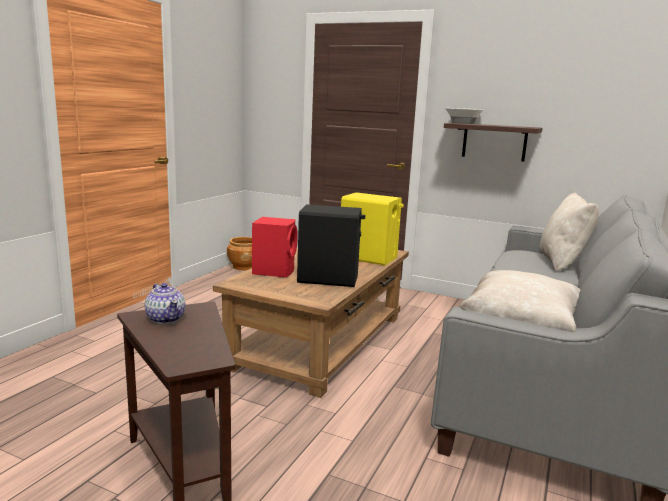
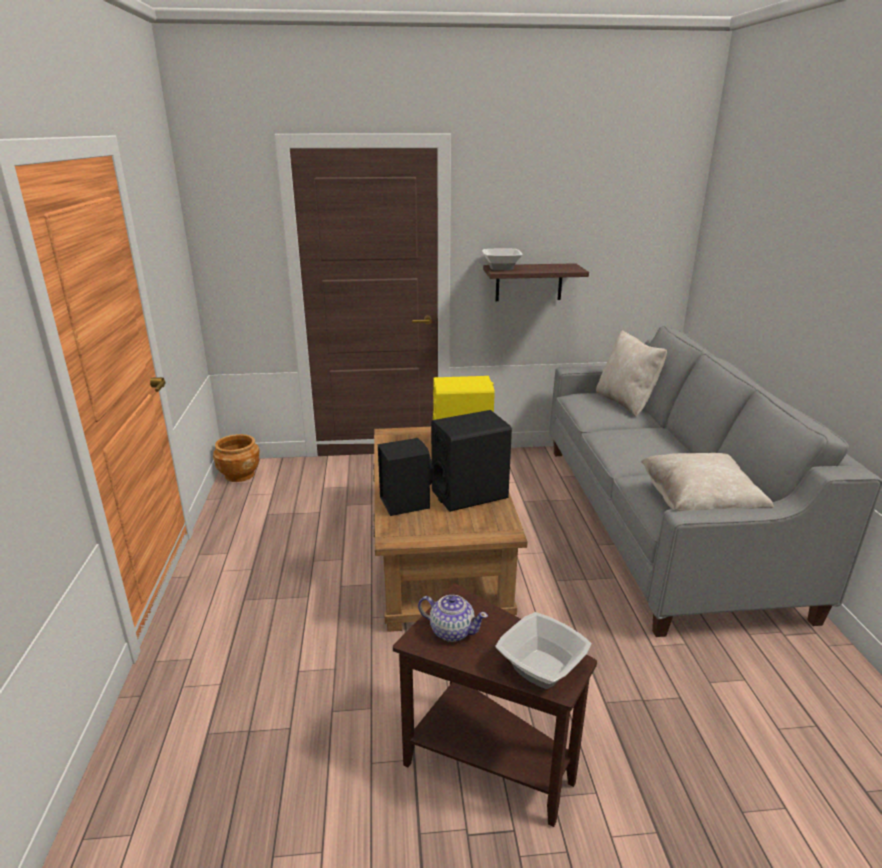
camera: 30 degrees left, 10 degrees up
(186, 352) = (540, 667): none -> bowl
(274, 271) = (405, 502): red speaker -> black speaker

